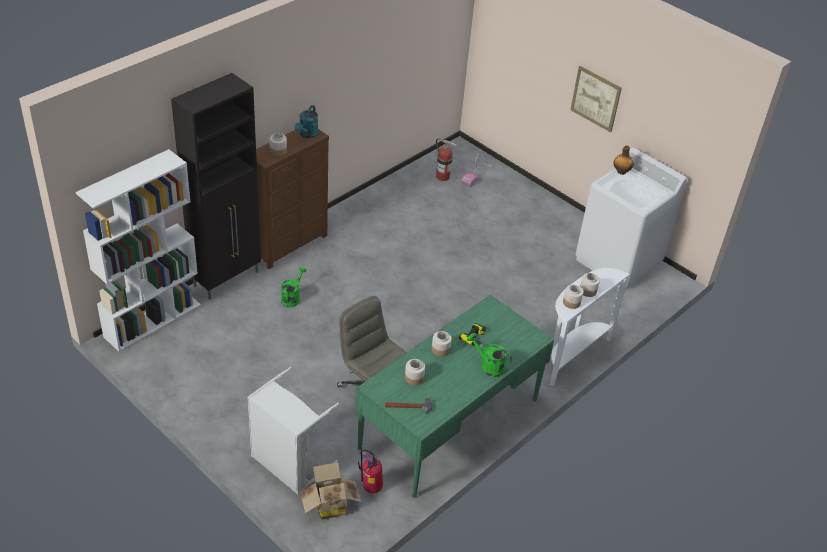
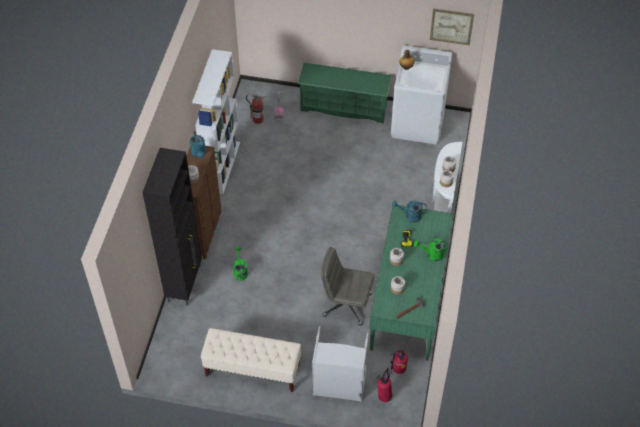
camera: 30 degrees left, 10 degrees up
(153, 320) = (164, 343): white bookcase -> white bookcase (222, 166)
(213, 394) = (252, 370): none -> beige bench
(329, 505) = (384, 396): cardboard box -> fire extinguisher
(499, 316) = (410, 216): none -> turquoise watering can
(547, 208) = (344, 107): none -> green shoe rack
(595, 98) = (362, 22): picture -> picture (451, 26)

